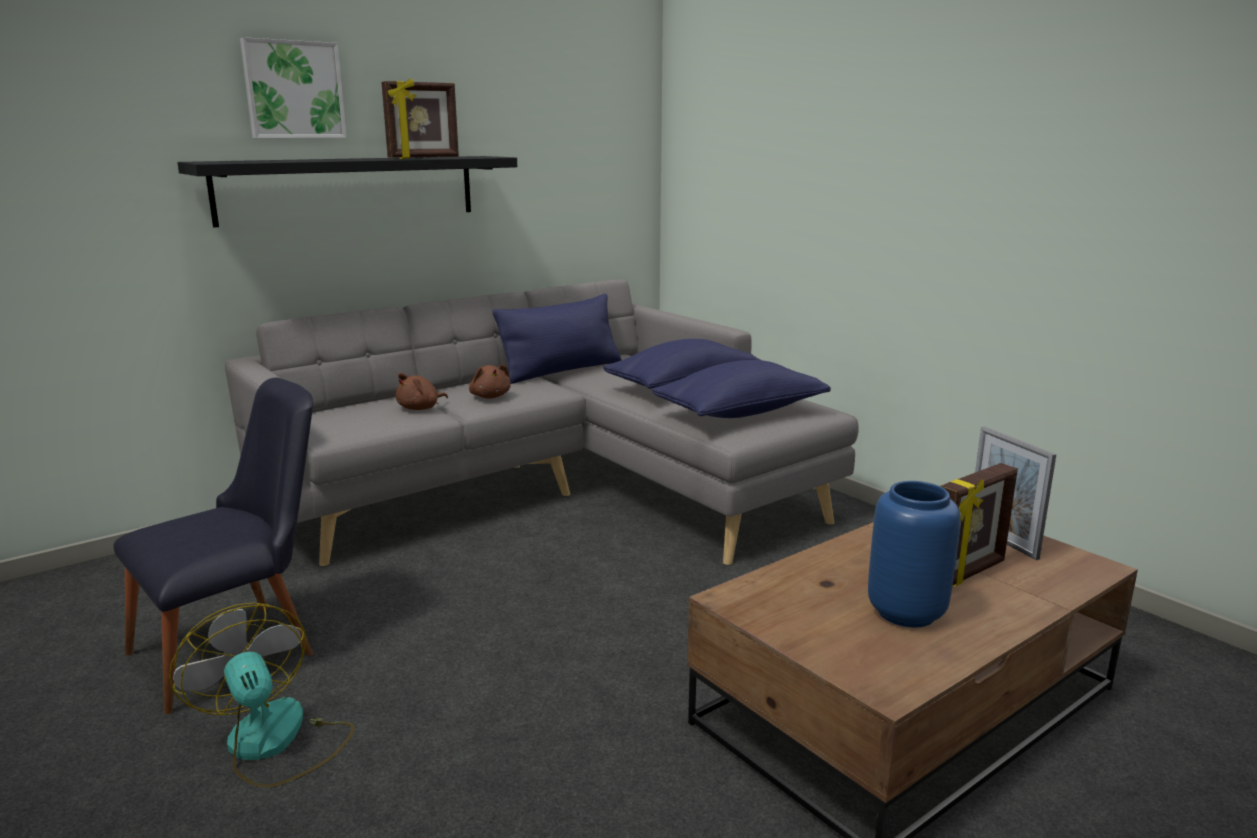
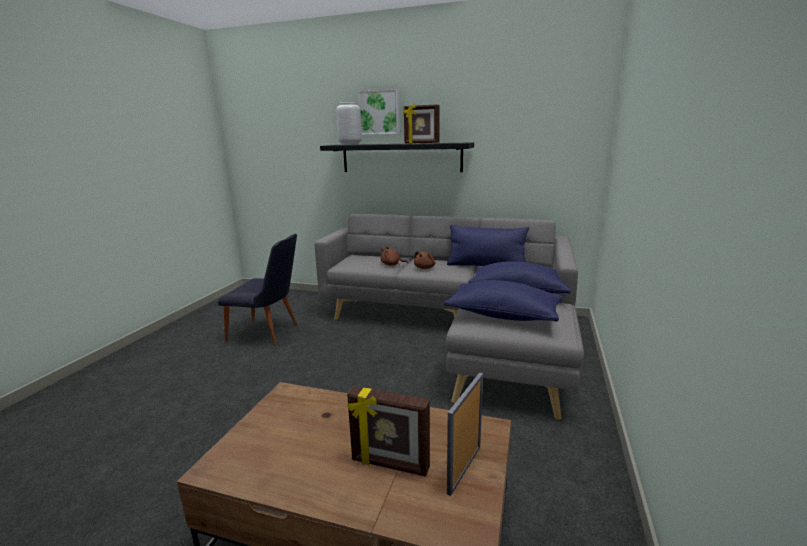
camera: 55 degrees right, 0 degrees up
(257, 161) = (350, 144): none -> grey vase
(274, 743) = (219, 365): fan -> none
(904, 613) = (308, 452): blue vase -> none

